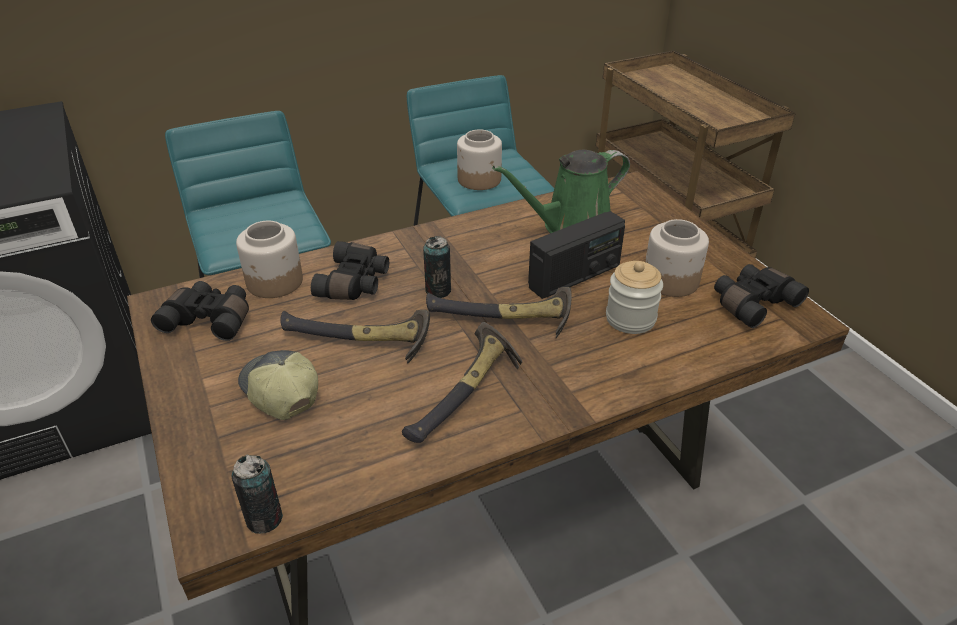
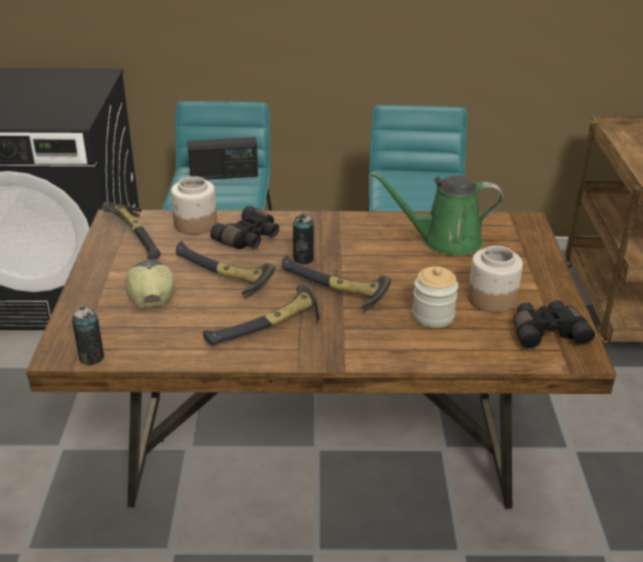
camera: 25 degrees right, 5 degrees down
(210, 319) = (138, 237): black binoculars -> hammer
(480, 180) = (409, 191): jar -> none
(575, 277) = (415, 276): radio -> radio (224, 175)

